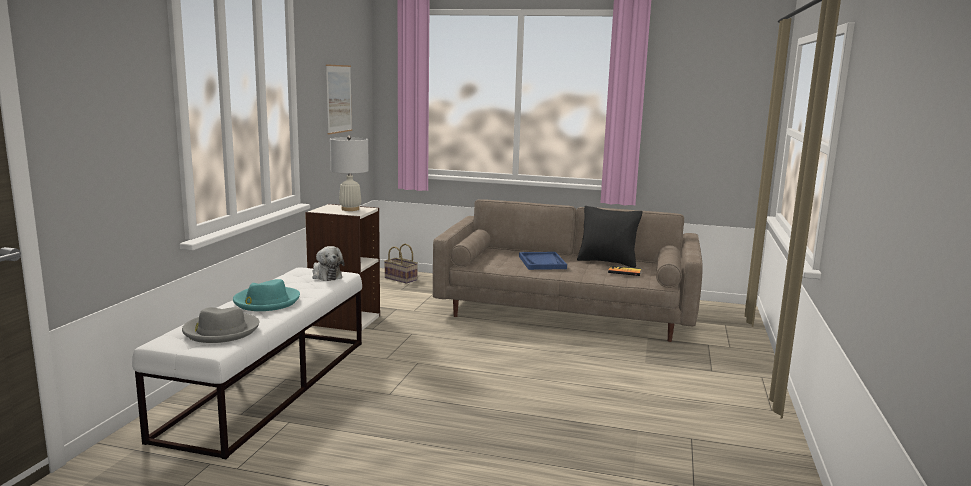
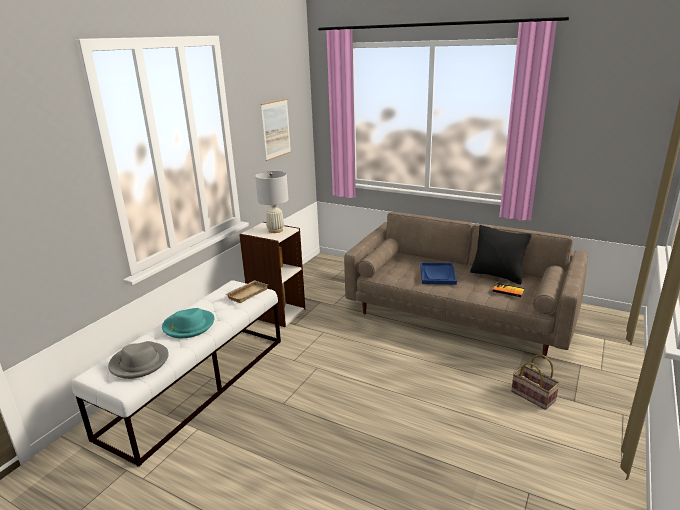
camera: 15 degrees right, 10 degrees up
(326, 276) = (247, 293): plush toy -> beige tray
(402, 279) = (335, 267): basket -> basket (534, 396)

